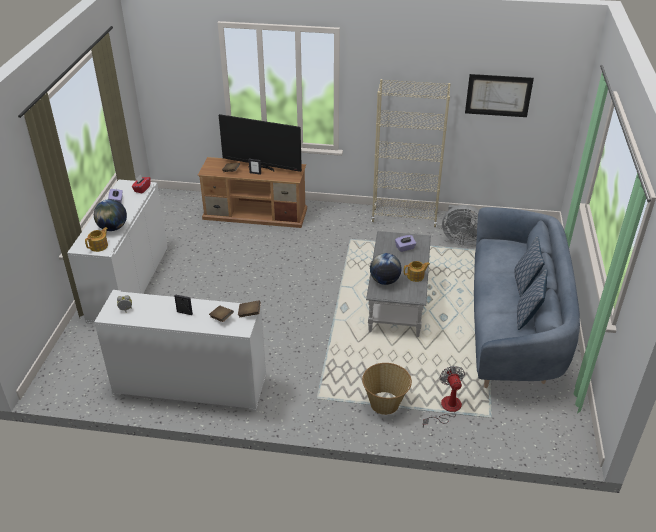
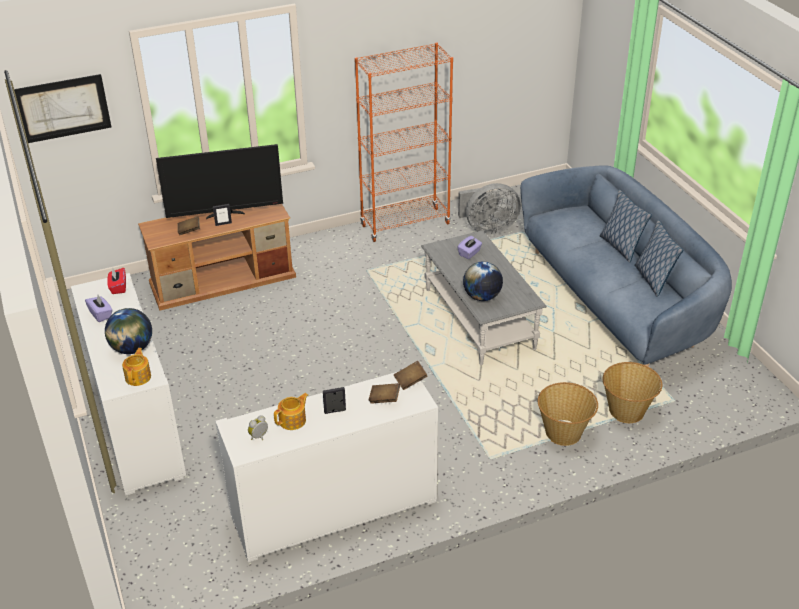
camera: 30 degrees left, 0 degrees up
(404, 218) = (405, 225): beige bookcase -> orange bookcase
(416, 276) = (509, 280): teapot -> teapot (293, 420)
(446, 409) = (627, 411): fan -> basket
(498, 95) = (489, 44): picture -> picture (62, 108)

